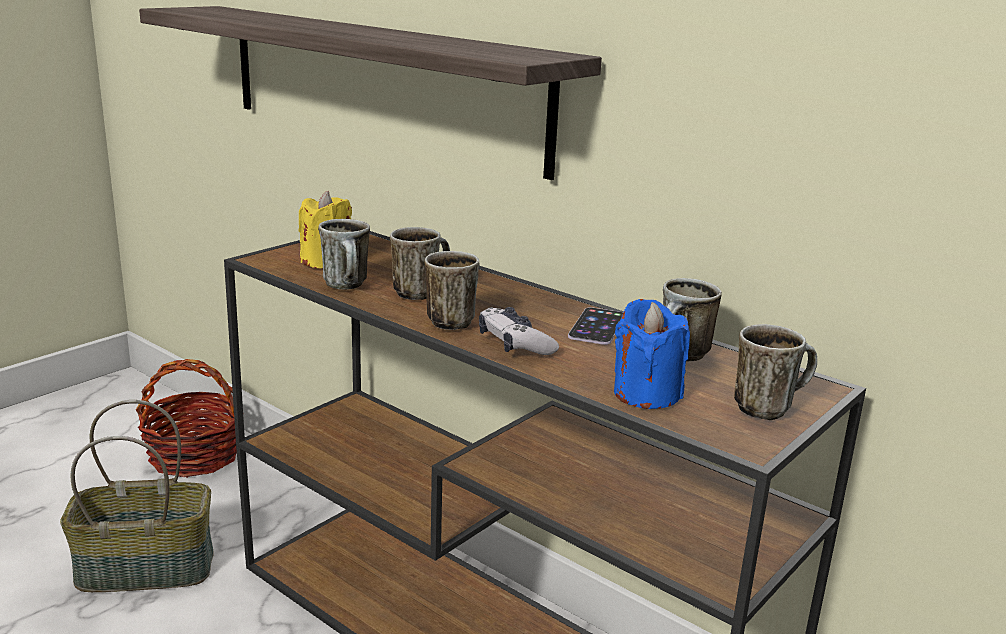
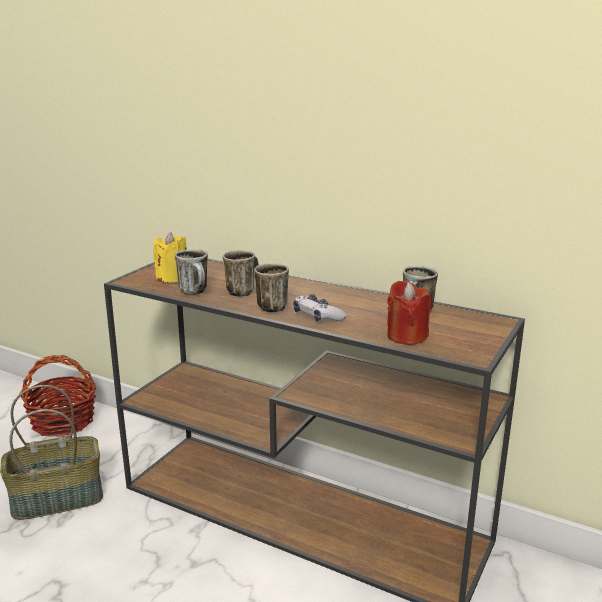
camera: 10 degrees left, 0 degrees up
(379, 84) = (187, 158): shelf -> none
(597, 326) = (360, 300): phone -> none
(646, 394) = (406, 336): blue candle -> red candle
(768, 407) = (476, 335): mug -> none

